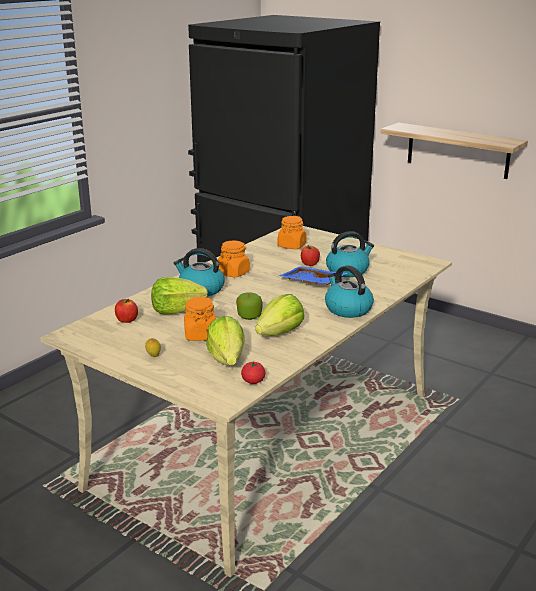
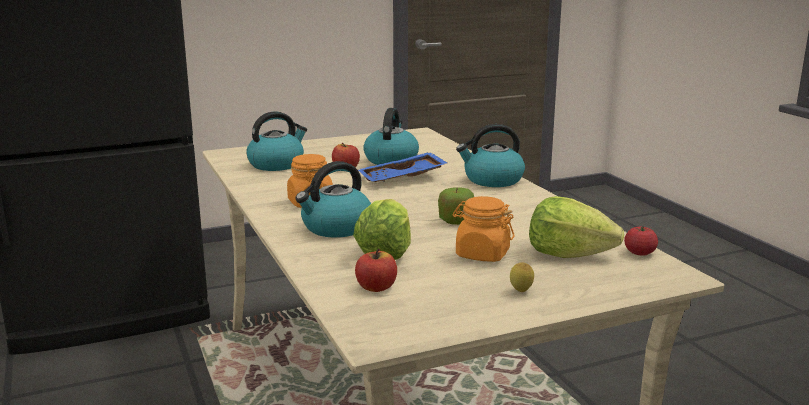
camera: 60 degrees left, 5 degrees down
(280, 333) = (522, 217): lettuce -> none
(291, 246) = (277, 164): orange jar -> kettle
(458, 150) = (272, 35): shelf -> none

